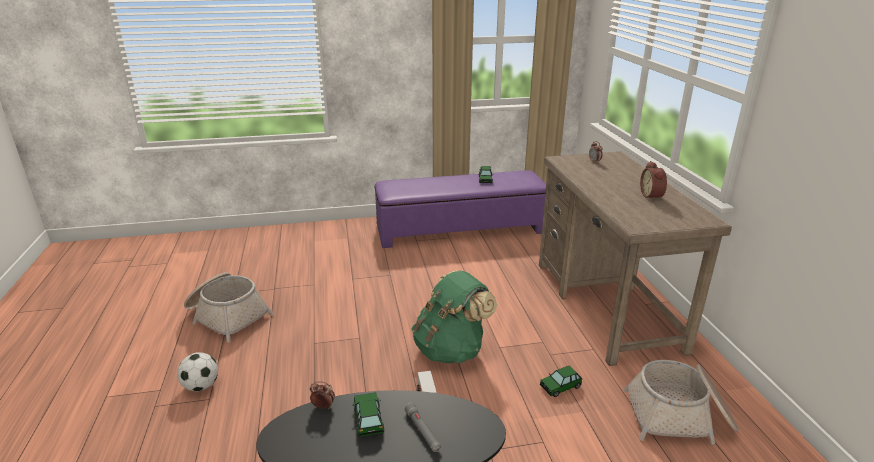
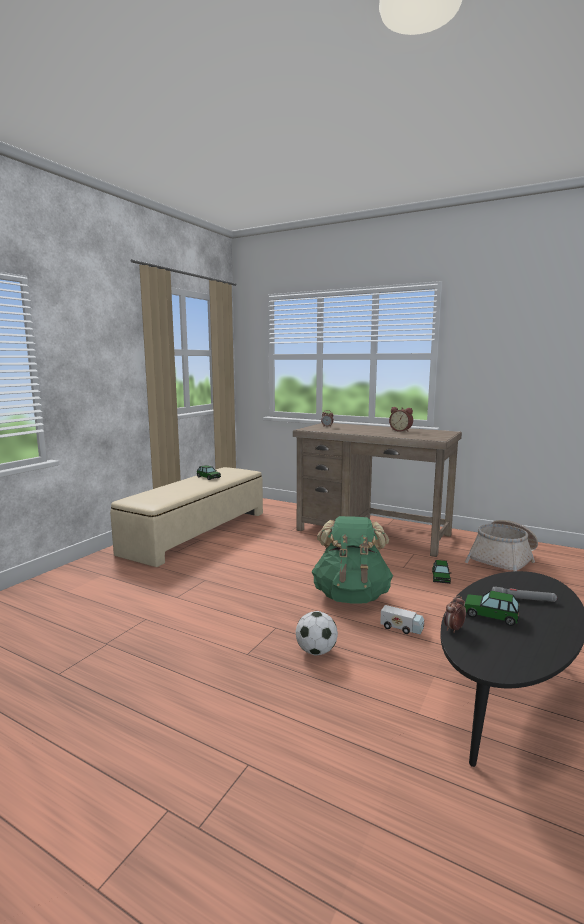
camera: 50 degrees left, 15 degrees down
(201, 386) = (212, 763): football -> football (316, 651)
(227, 316) = (99, 694): basket -> none
(461, 228) = (197, 532): purple bench -> beige bench

